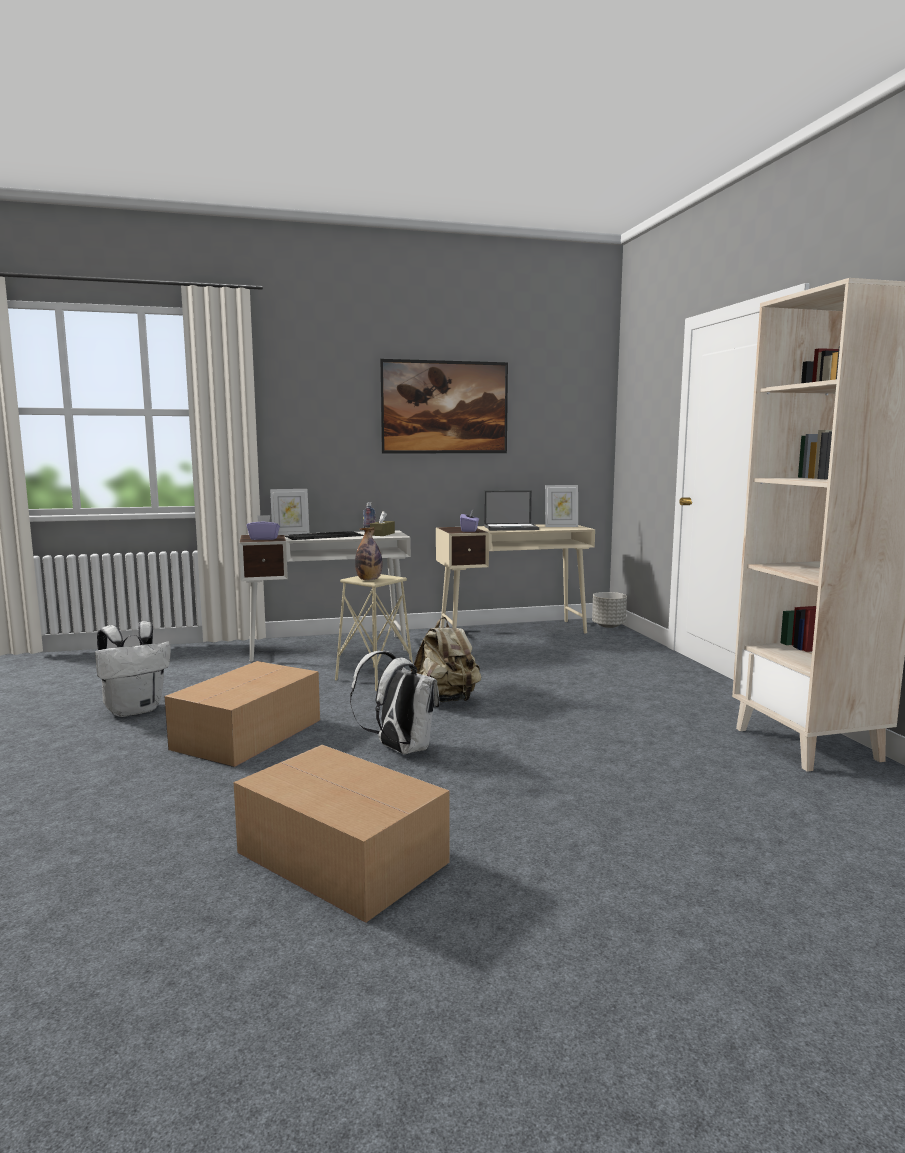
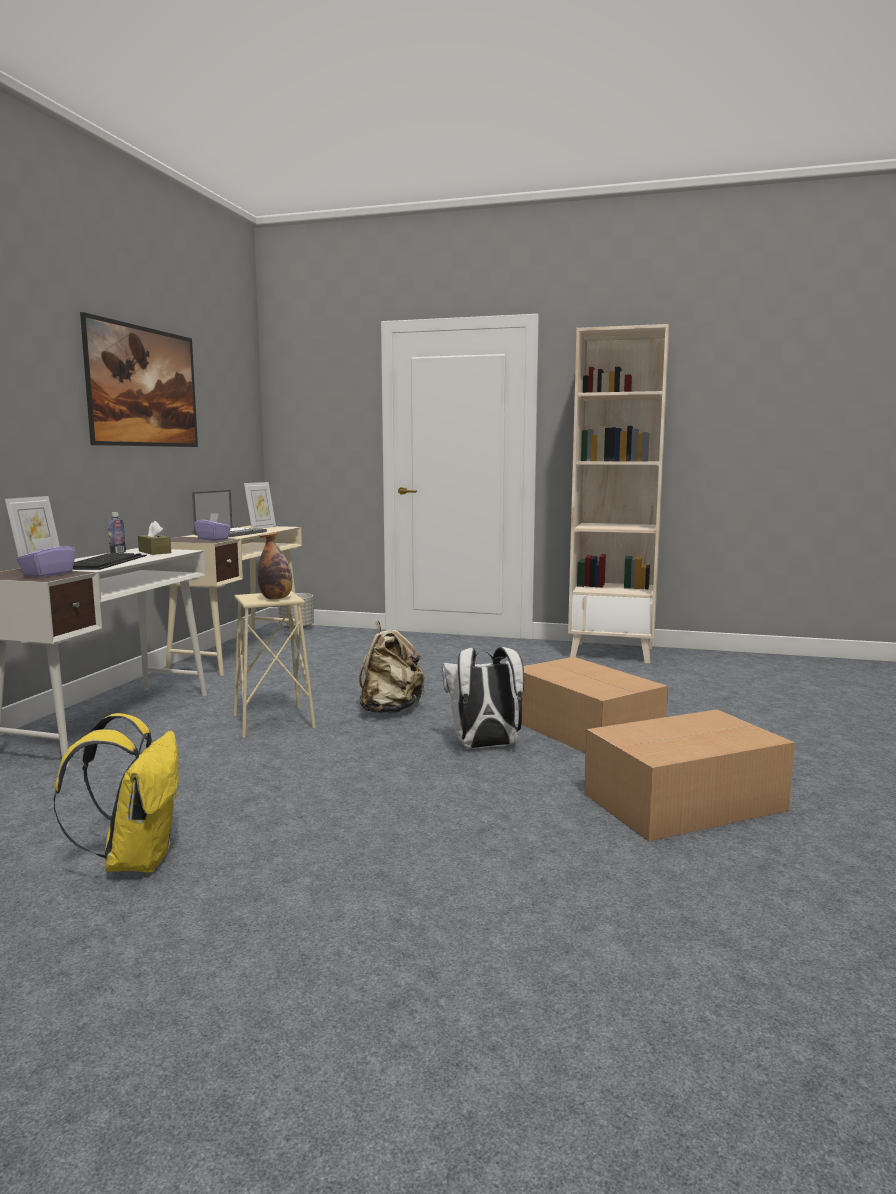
camera: 60 degrees left, 0 degrees up
(135, 710) = (136, 860): white backpack -> yellow backpack
(250, 733) = (350, 800): cardboard box -> cardboard box (584, 729)

